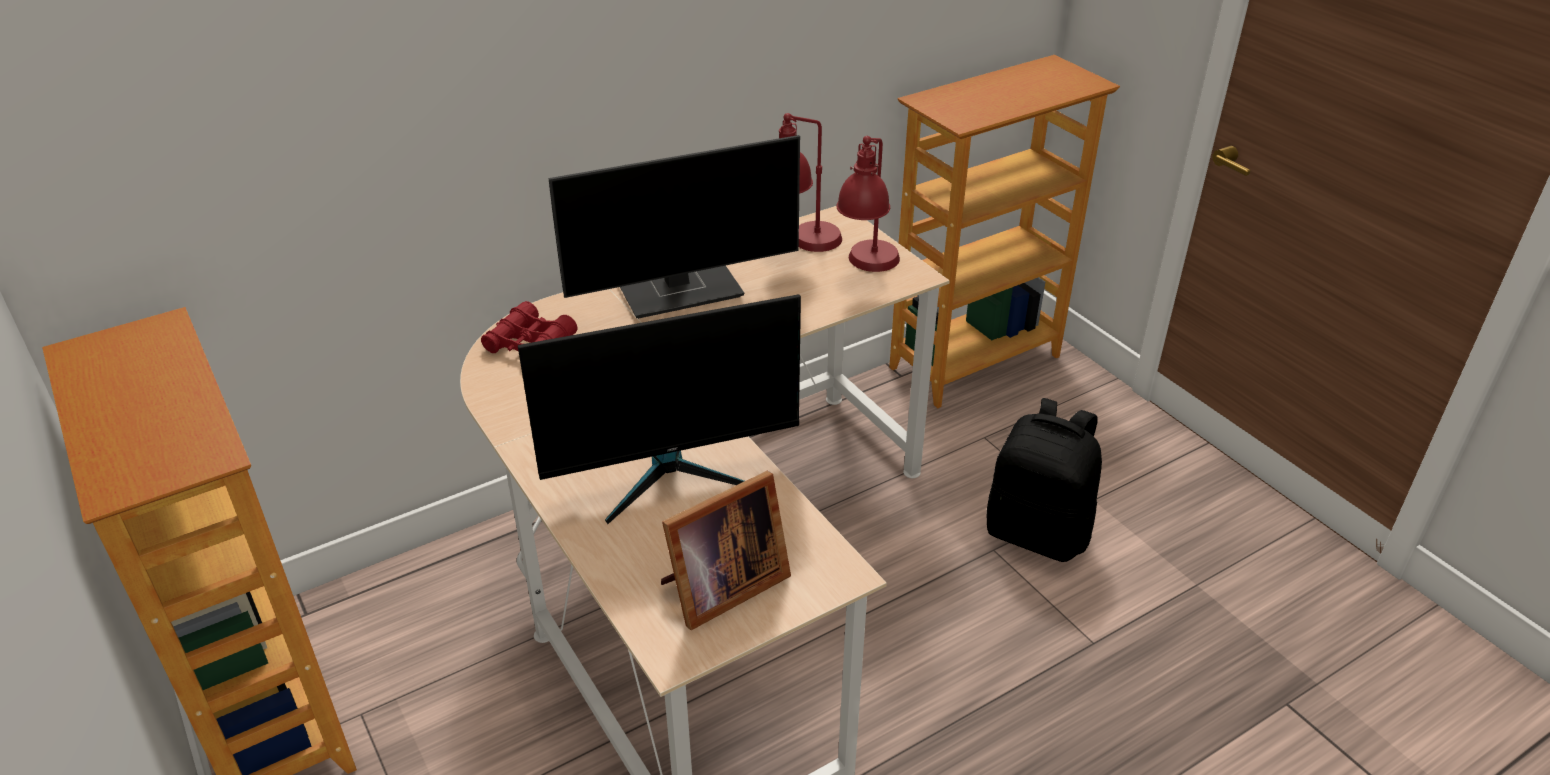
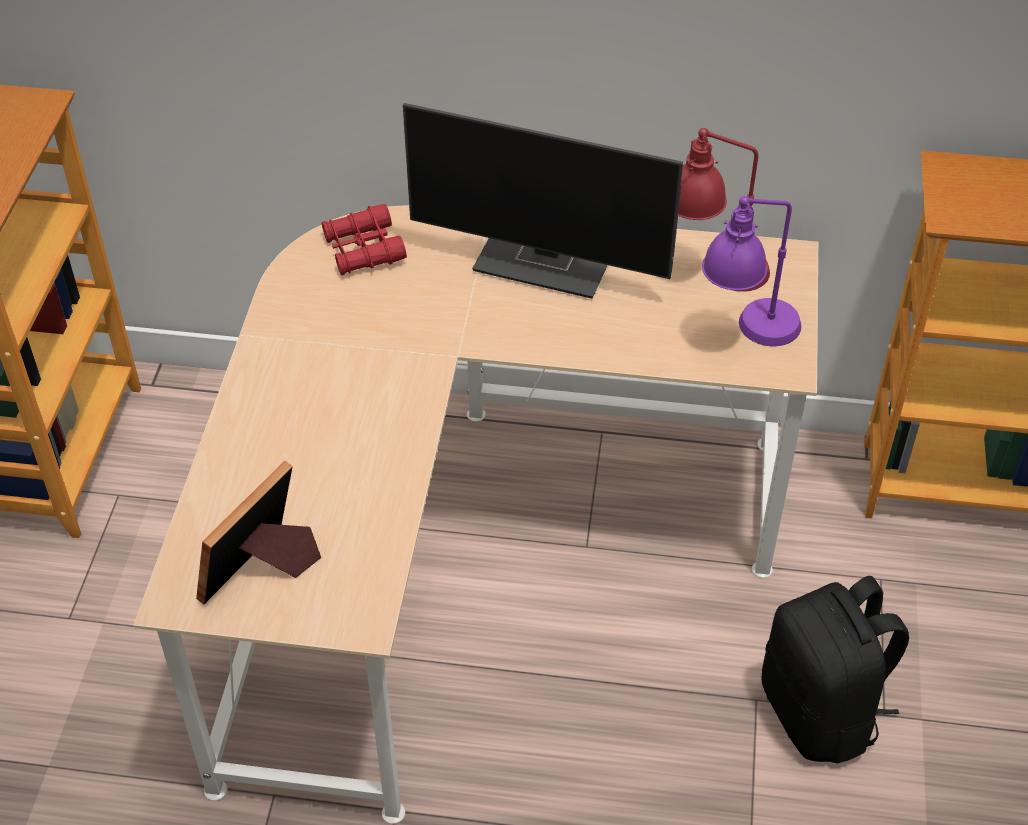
camera: 40 degrees right, 10 degrees up
(673, 474) = (338, 445): monitor -> none
(720, 588) = (263, 570): picture frame -> picture frame turned 120 degrees clockwise
(867, 269) = (747, 334): red table lamp -> purple table lamp

